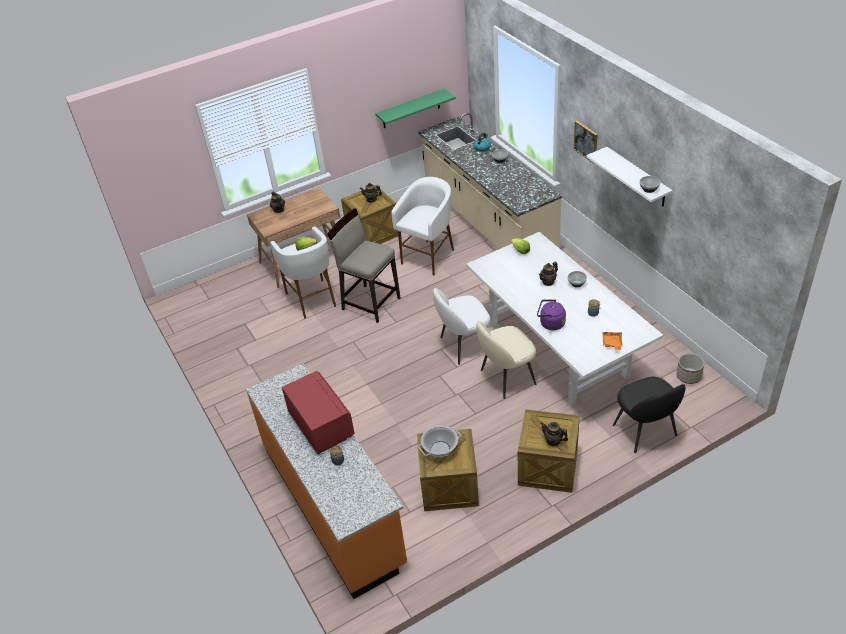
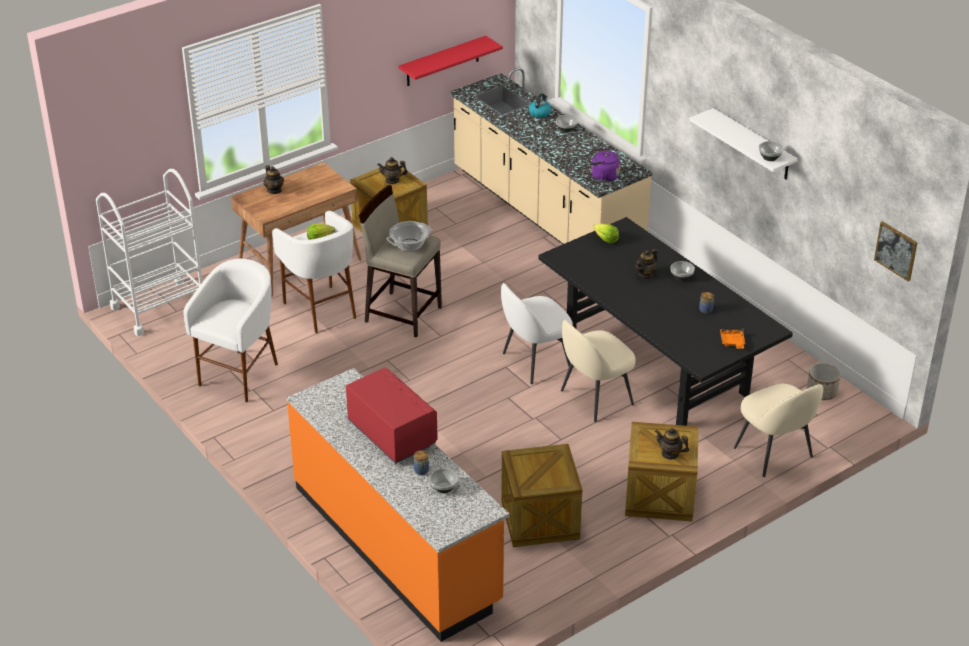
camera: 10 degrees left, 5 degrees down
(197, 296) = (159, 307): none -> white cart
(353, 479) = (444, 488): none -> bowl
(411, 109) = (442, 61): green shelf -> red shelf
(429, 257) = (472, 257): white stool -> white stool (240, 375)
(440, 449) = (533, 466): cooking pot -> cooking pot (409, 245)
(550, 324) = (655, 322): purple kettle -> purple kettle (602, 177)
(558, 350) = (656, 366): white dining table -> black dining table
(586, 141) = (685, 102): picture -> picture (896, 250)
(645, 431) = (774, 453): black chair -> beige chair

